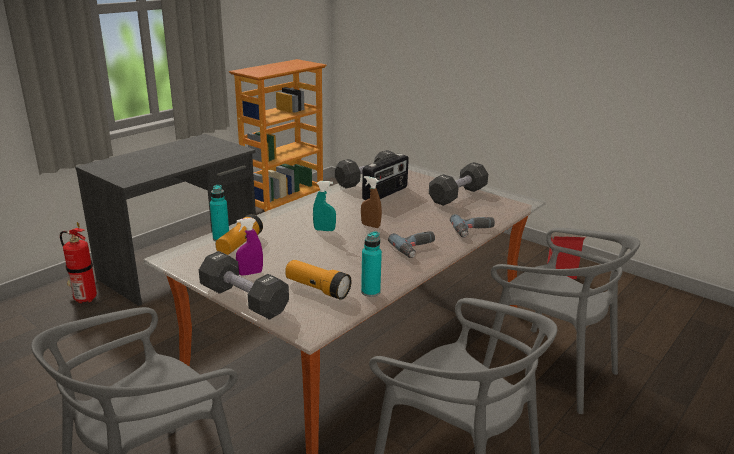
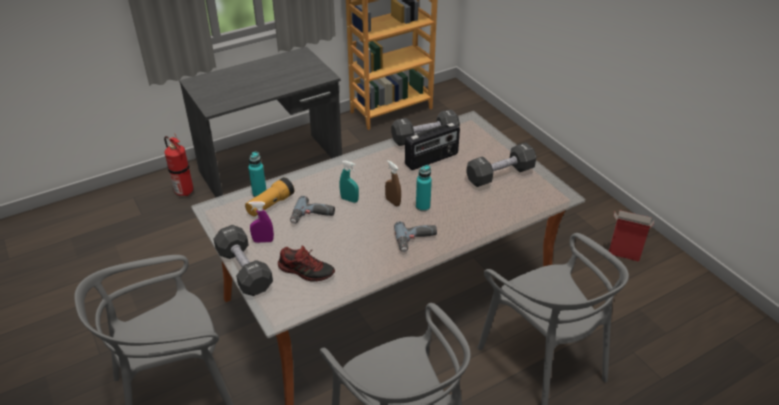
camera: 20 degrees right, 15 degrees up
(317, 289) = (306, 271): flashlight -> shoe
(370, 292) = (347, 284): turquoise bottle -> turquoise bottle (423, 206)
(474, 231) = (484, 228): power drill -> power drill (312, 216)

